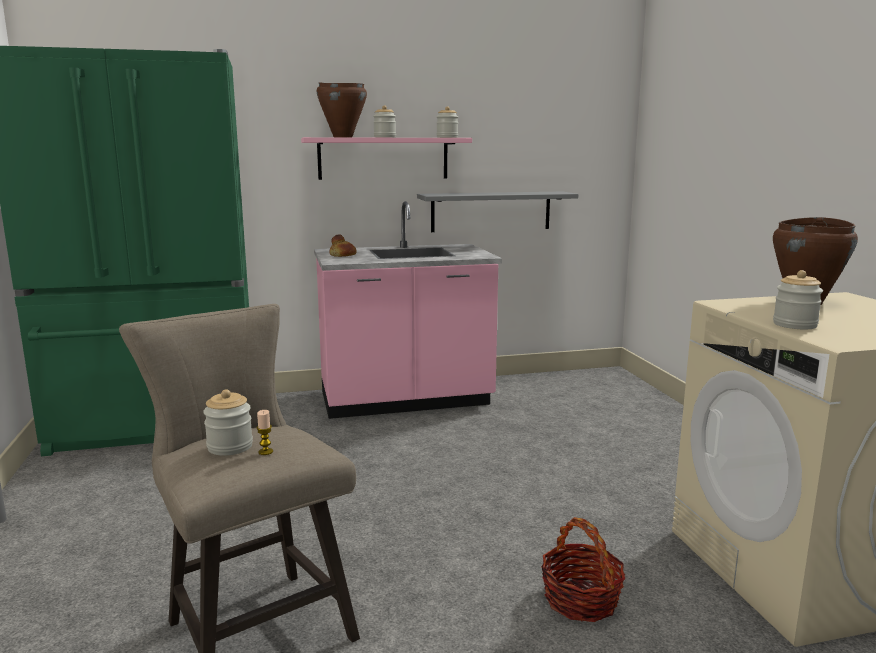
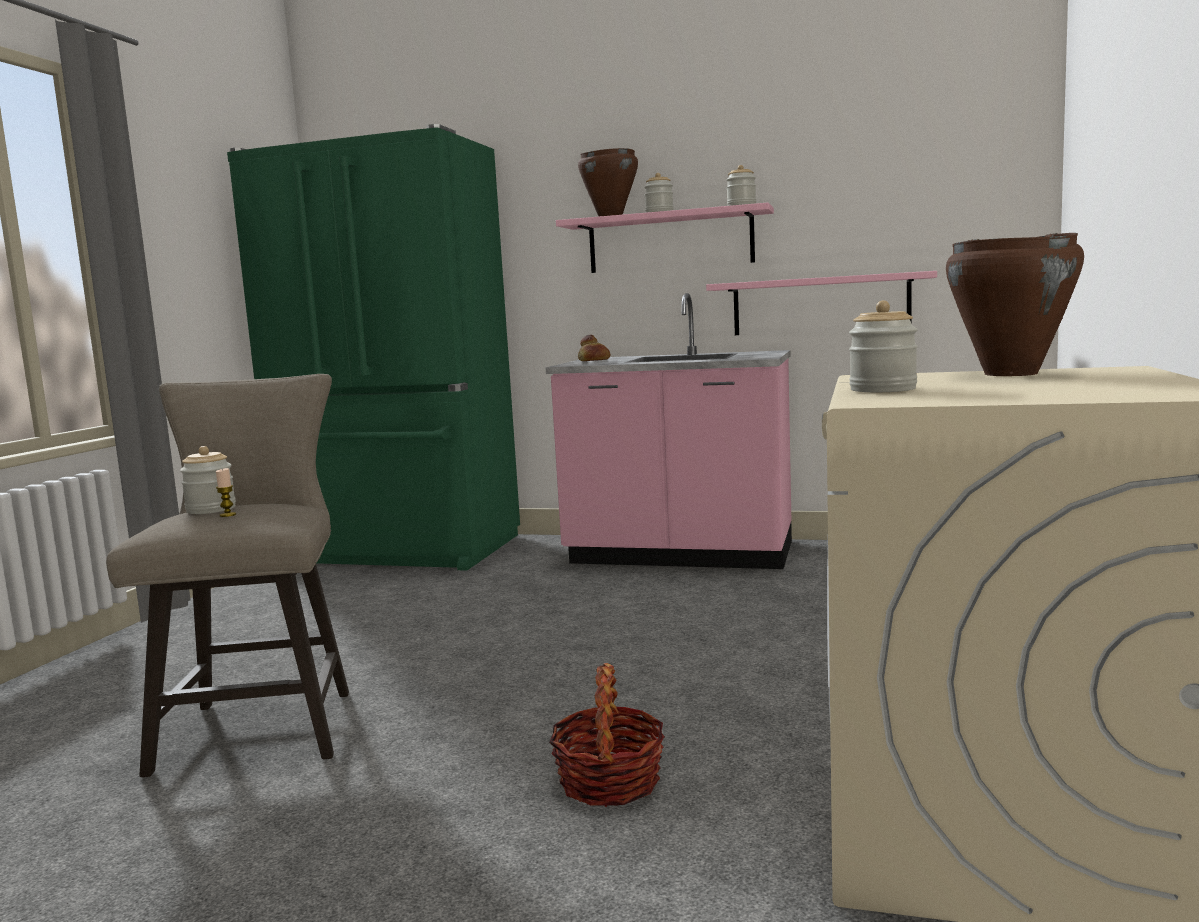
camera: 30 degrees right, 5 degrees down
(491, 211) = (820, 305): grey shelf -> pink shelf

